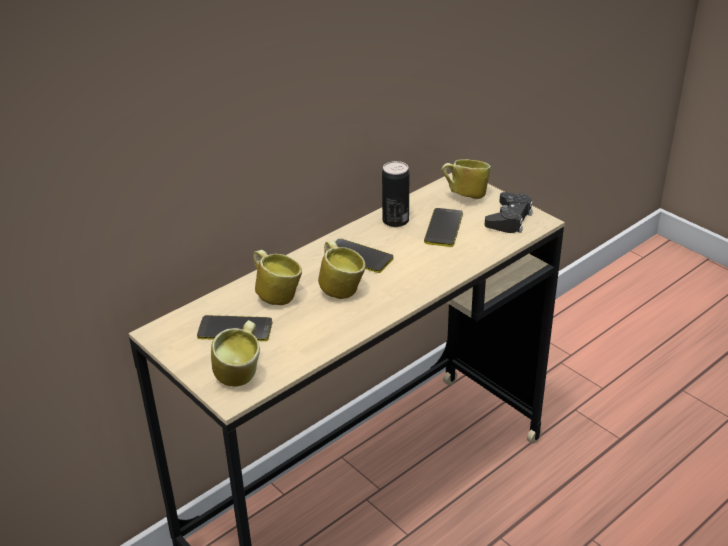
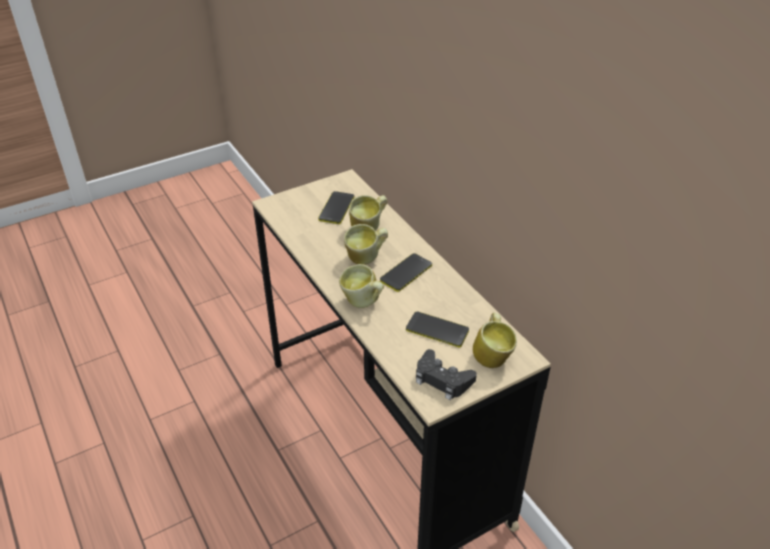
camera: 100 degrees right, 5 degrees up
(241, 374) = (290, 208): mug -> mug (363, 303)
(395, 221) = (456, 301): can -> none

